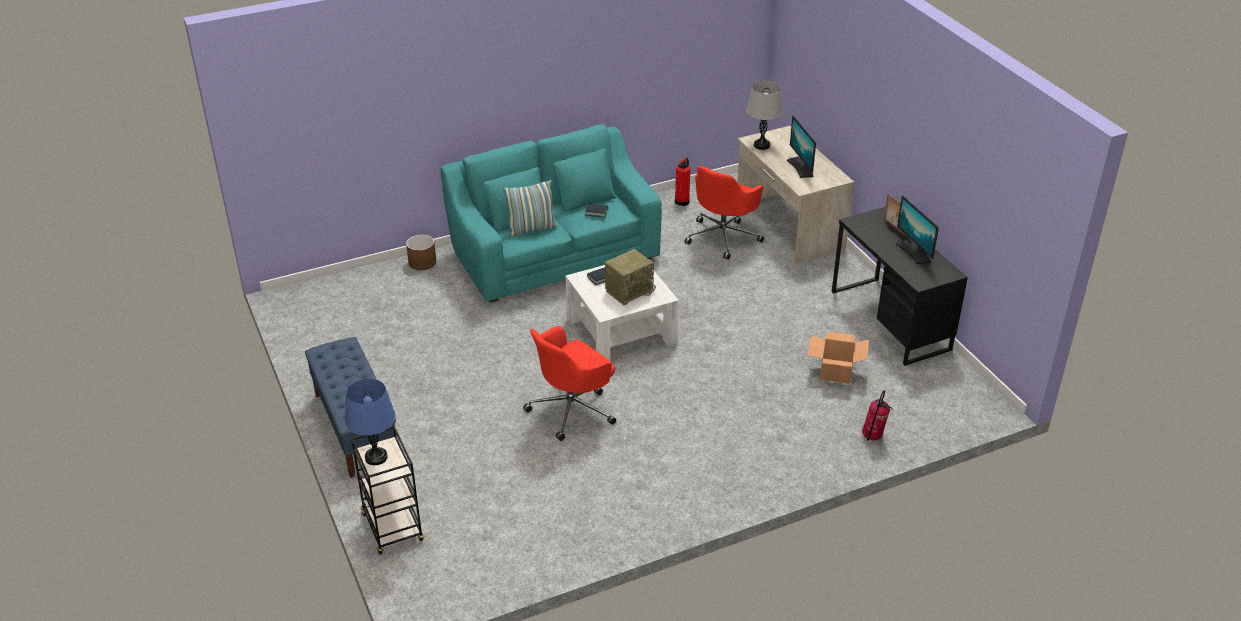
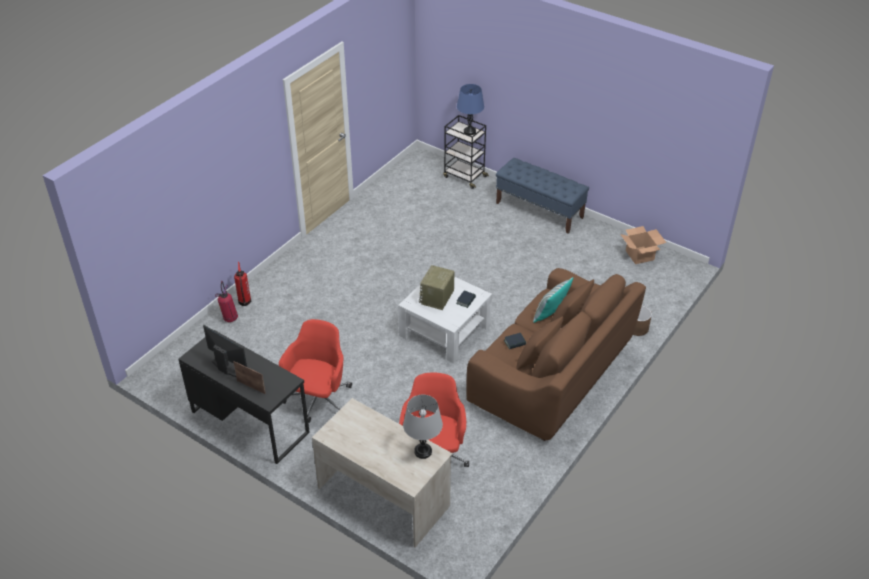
camera: 150 degrees right, 5 degrees up
(554, 255) = (551, 375): turquoise sofa -> brown sofa
(572, 409) = (429, 265): red office chair -> red office chair (318, 400)
(682, 201) = (500, 486): fire extinguisher -> fire extinguisher (244, 302)
(801, 167) = (368, 435): monitor -> none
(836, 372) = (273, 357): cardboard box -> cardboard box (639, 255)

